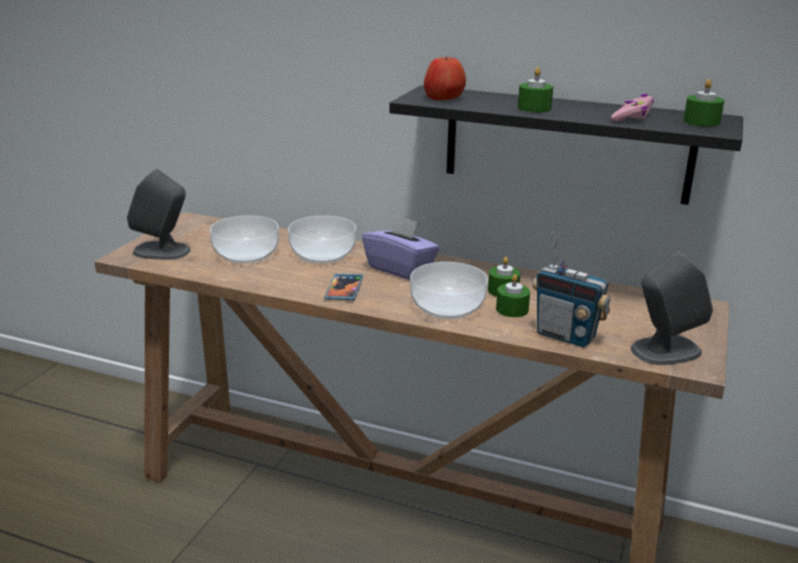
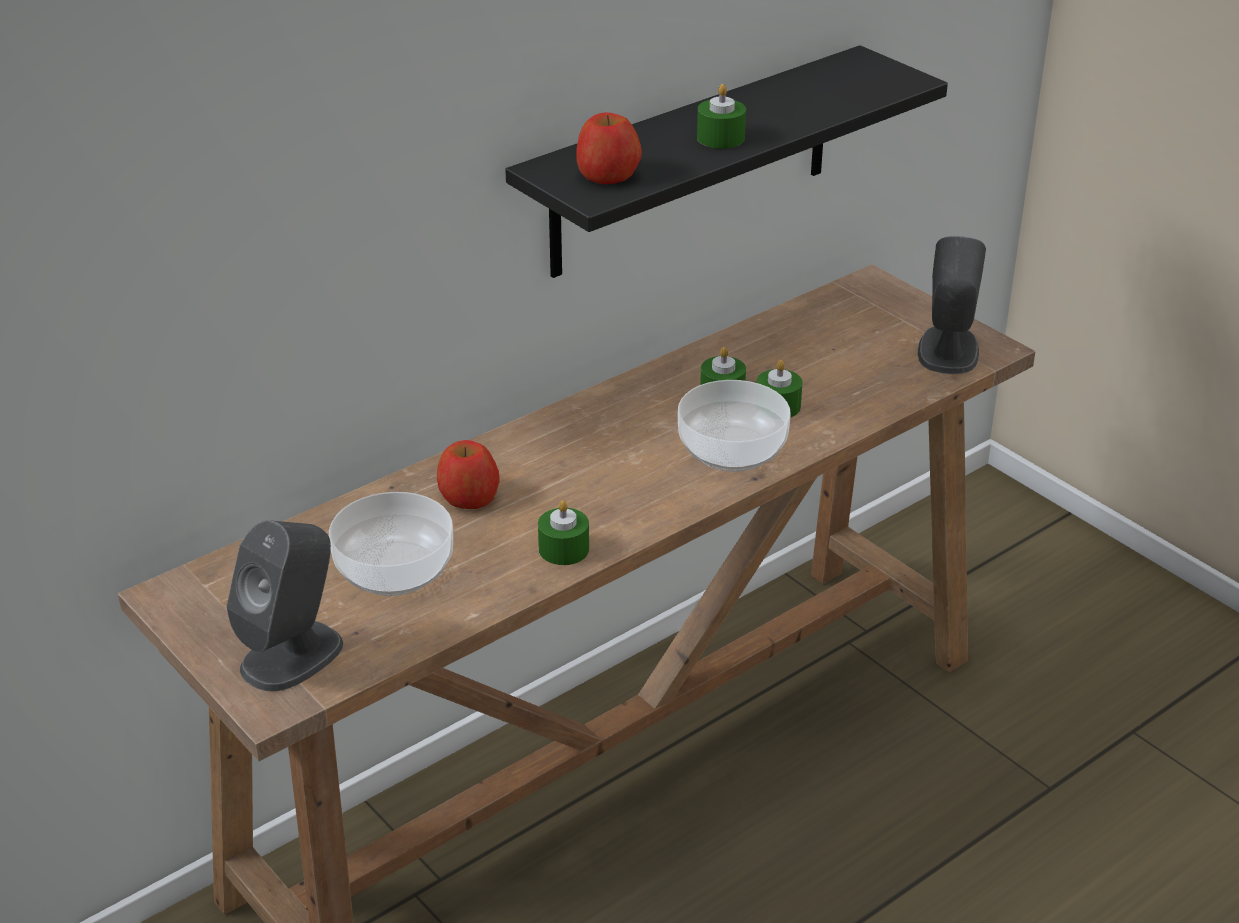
camera: 60 degrees left, 10 degrees up
(323, 254) = (468, 497): bowl -> apple
(344, 289) = (607, 513): phone -> none
(400, 269) = (585, 446): purple tissue box -> none
(566, 336) = (871, 397): radio -> none
(632, 117) = (815, 100): pink game controller -> none
(701, 122) = (869, 74): green candle -> green candle (563, 549)

